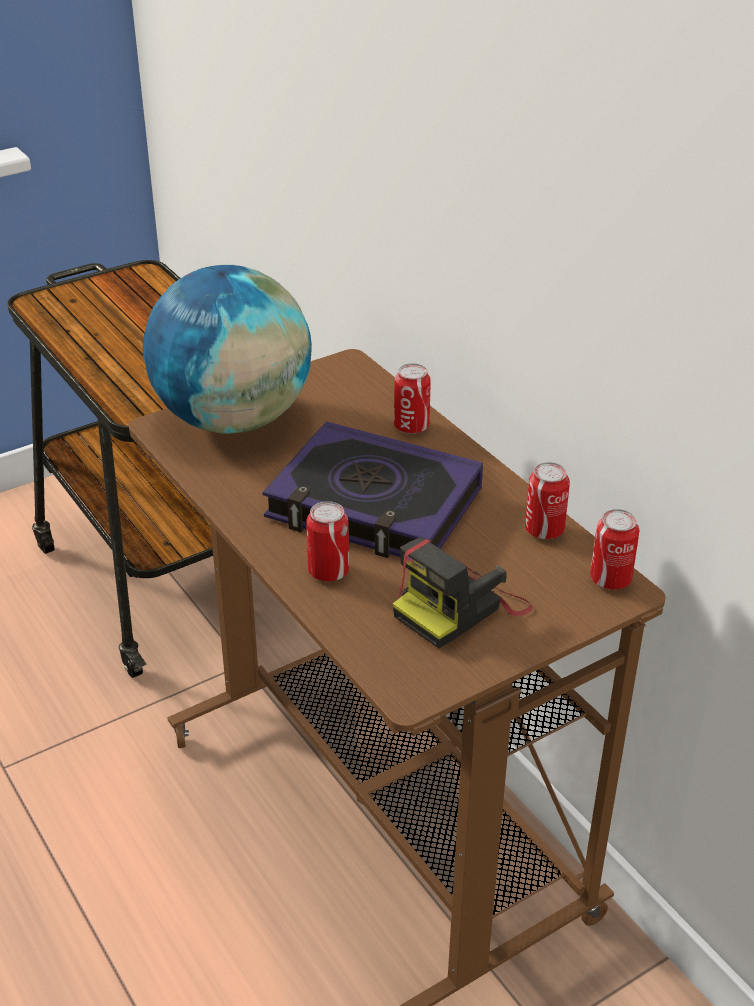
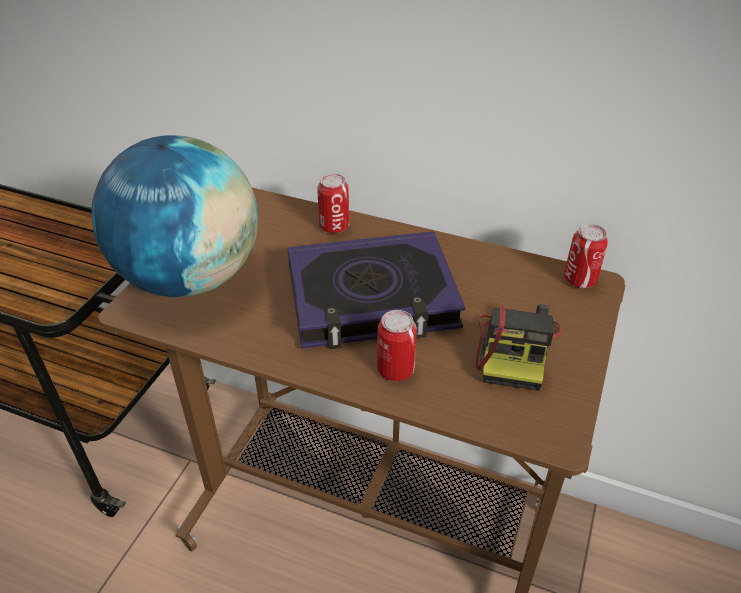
camera: 35 degrees left, 5 degrees up
(544, 530) = (503, 264): can -> none

